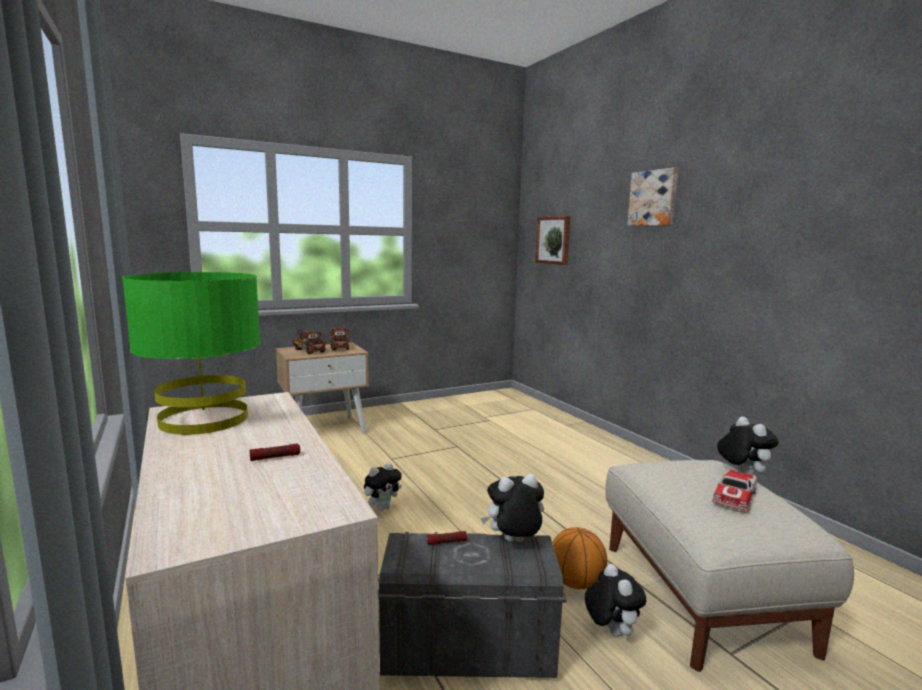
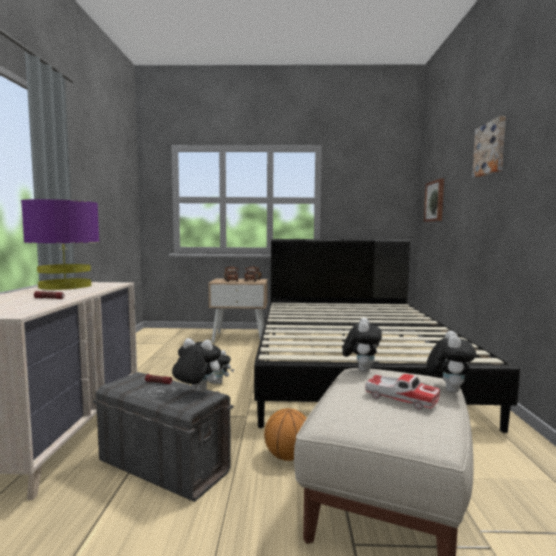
camera: 30 degrees right, 5 degrees down
(204, 419) = (65, 286): green table lamp -> purple table lamp
(508, 448) = (353, 367): none -> black bed
(610, 631) = (272, 492): plush toy -> plush toy (361, 370)
(734, 497) = (400, 399): toy car -> toy car turned 120 degrees counterclockwise

